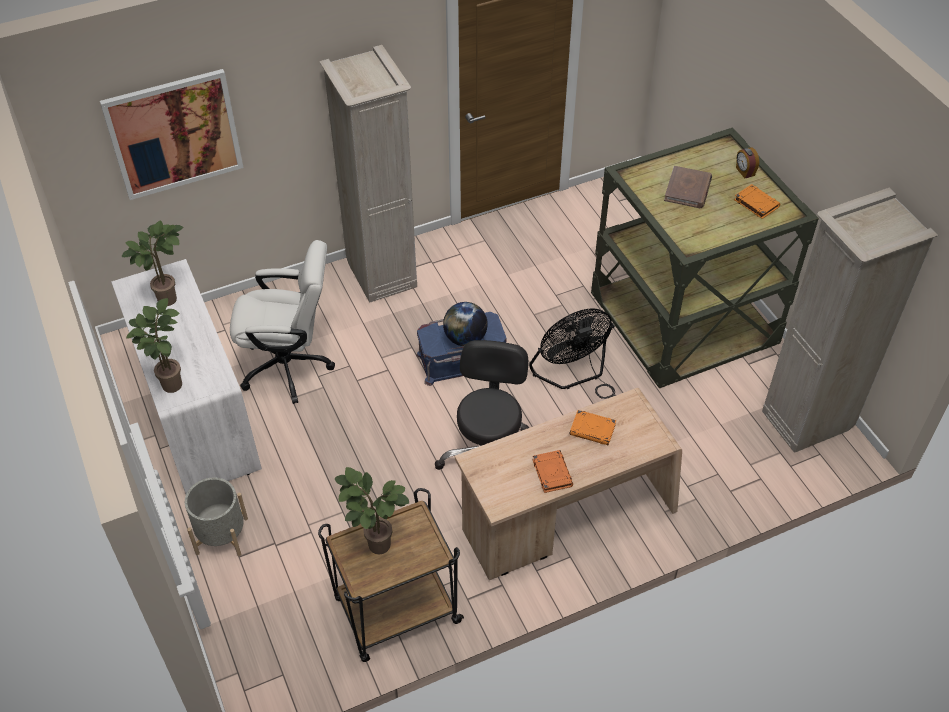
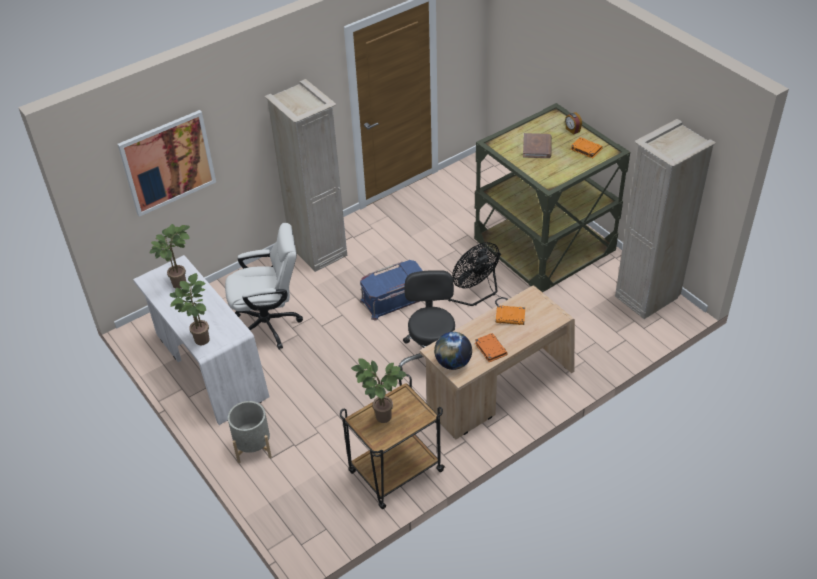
camera: 10 degrees left, 5 degrees down
(465, 338) = (396, 280): globe -> globe (453, 363)

